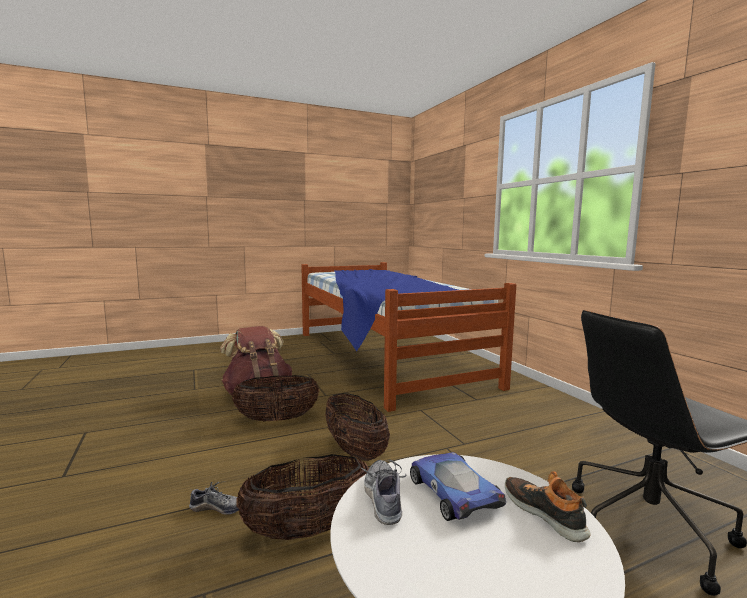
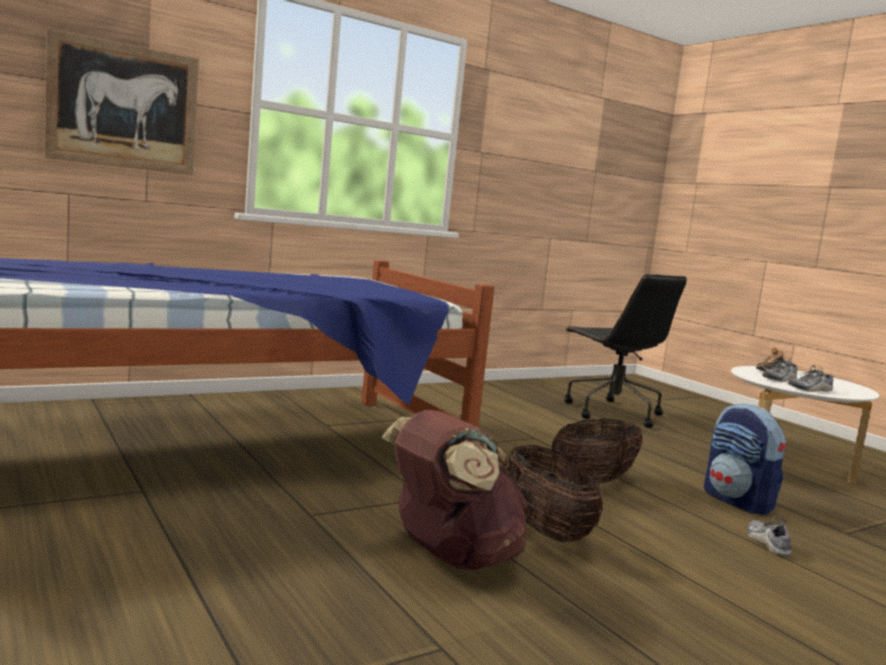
camera: 100 degrees left, 0 degrees up
(308, 529) = (738, 501): basket -> backpack
(453, 492) = (779, 379): toy car -> shoe
(455, 205) = (124, 106): none -> picture

